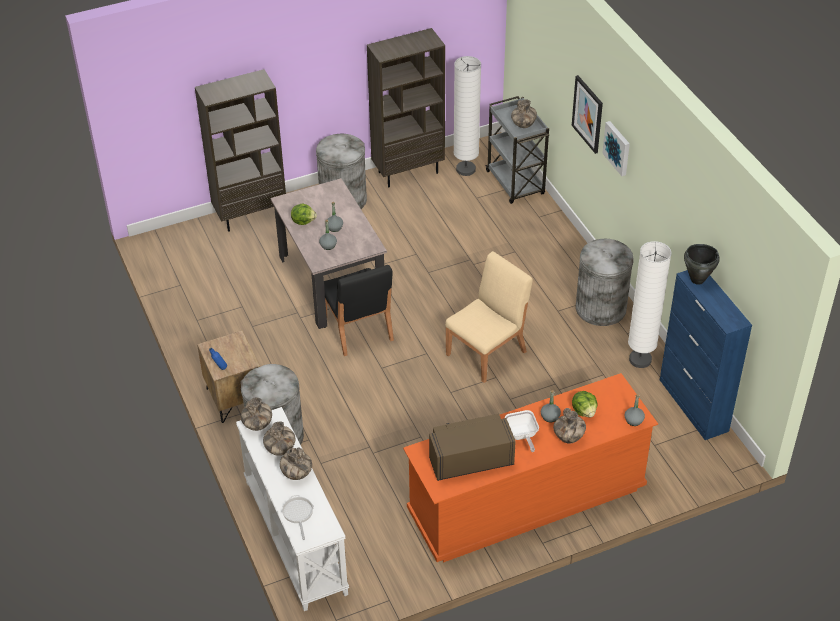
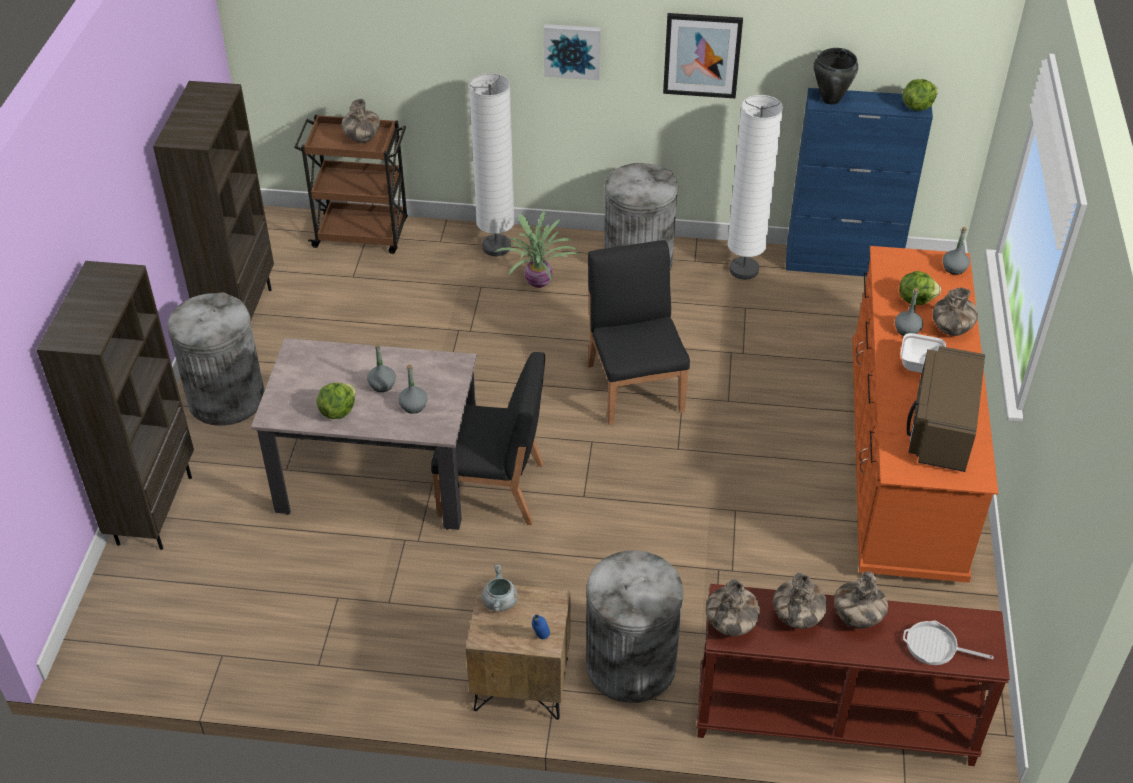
camera: 60 degrees left, 0 degrees up
(233, 343) = (500, 602): none -> grey cooking pot
(294, 537) = (833, 721): white console table -> brown console table
(466, 169) = (291, 263): white floor lamp -> white floor lamp (496, 247)
(487, 353) = (635, 386): beige chair -> black chair
(515, 184) = (363, 234): grey cart -> brown cart
(542, 273) = (539, 281): none -> potted plant
(588, 114) = (485, 46): picture -> picture (702, 55)
(731, 322) = (917, 106): none -> lettuce

